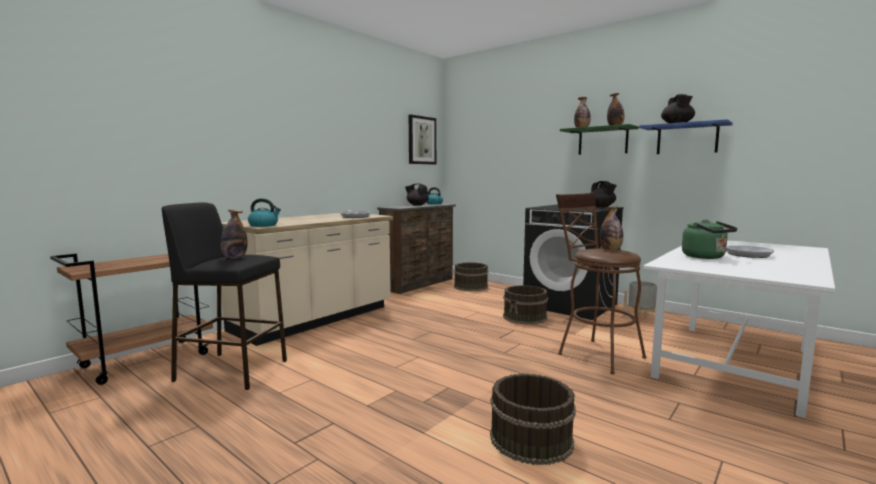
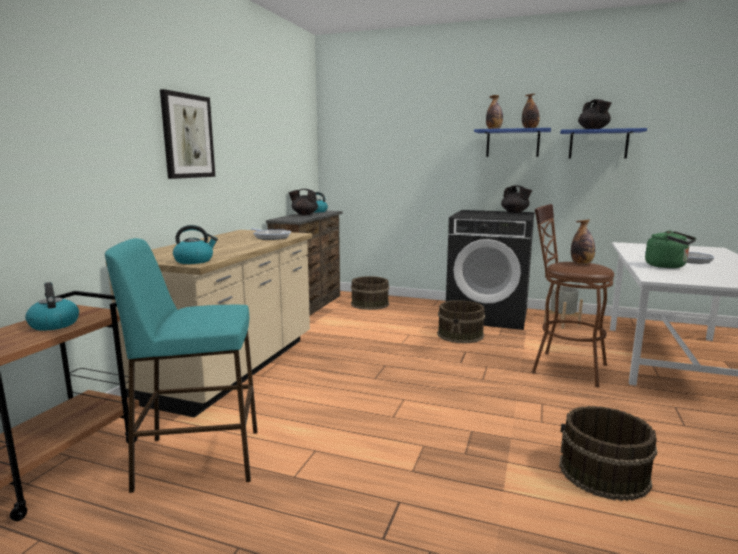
camera: 20 degrees left, 5 degrees up
(154, 259) = (54, 324): none -> kettle
(231, 370) = (198, 459): black stool -> turquoise stool
(234, 258) = (206, 313): bottle -> none
(421, 140) = (300, 135): picture -> picture (187, 136)
(603, 141) = (512, 143): green shelf -> blue shelf

